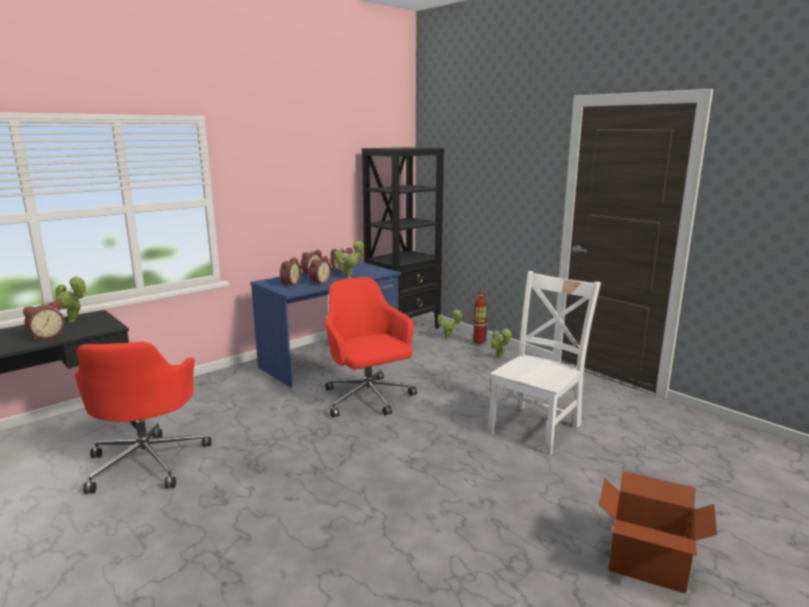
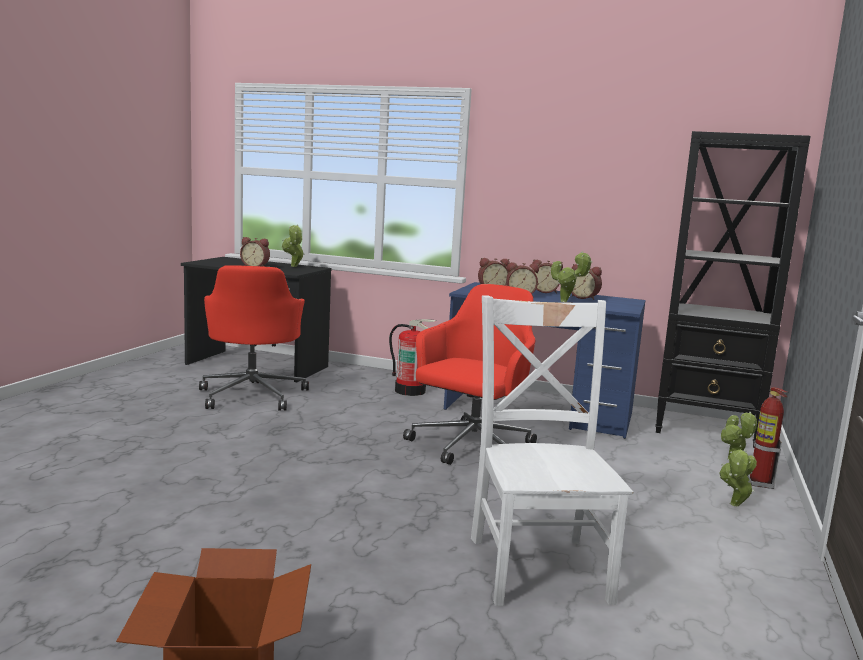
camera: 60 degrees right, 5 degrees down
(147, 461) = (253, 395): red office chair -> red office chair turned 60 degrees counterclockwise
(235, 388) = (410, 391): none -> fire extinguisher
(537, 427) = (538, 565): white chair -> white chair turned 105 degrees counterclockwise

